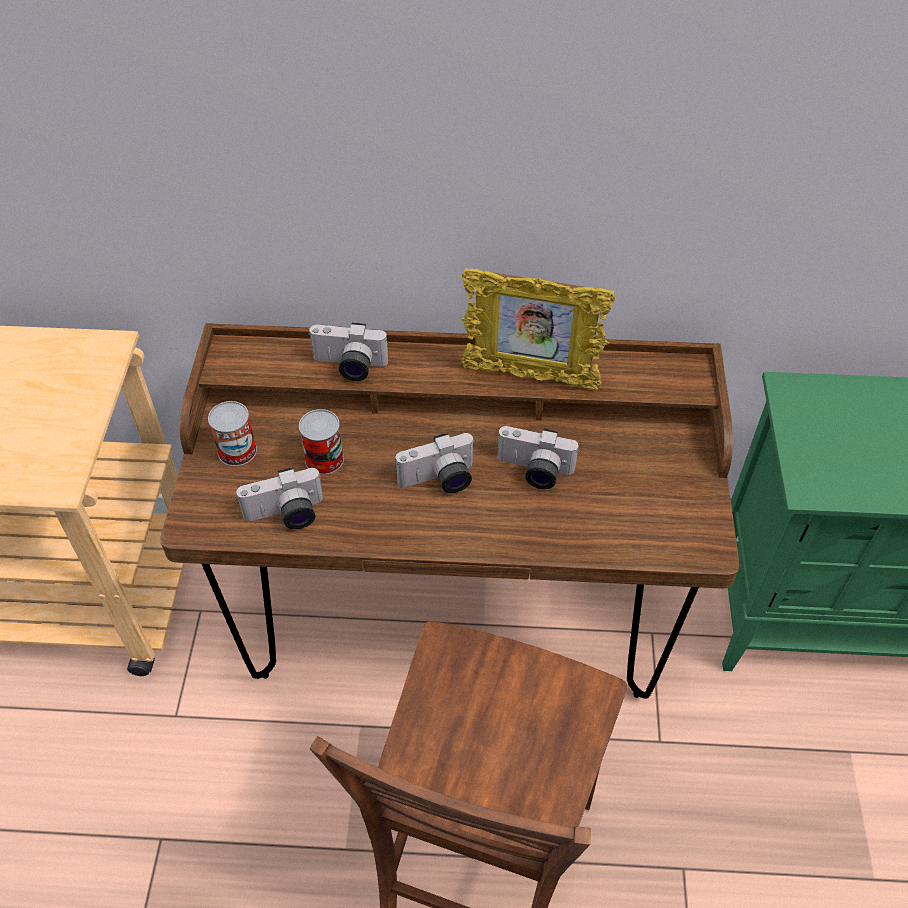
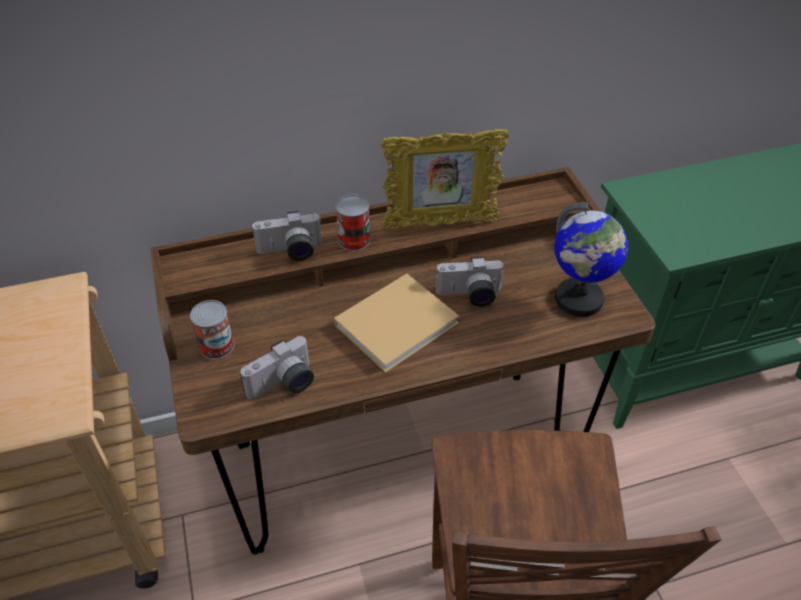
camera: 20 degrees left, 5 degrees down
(324, 459) = (296, 332): can -> can (354, 239)
(439, 481) = (399, 322): camera -> beige book
(659, 513) = (578, 300): none -> globe

